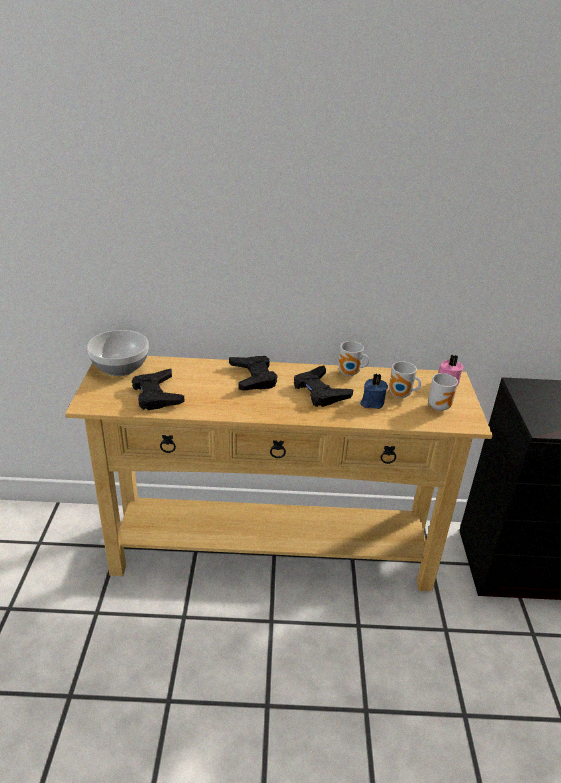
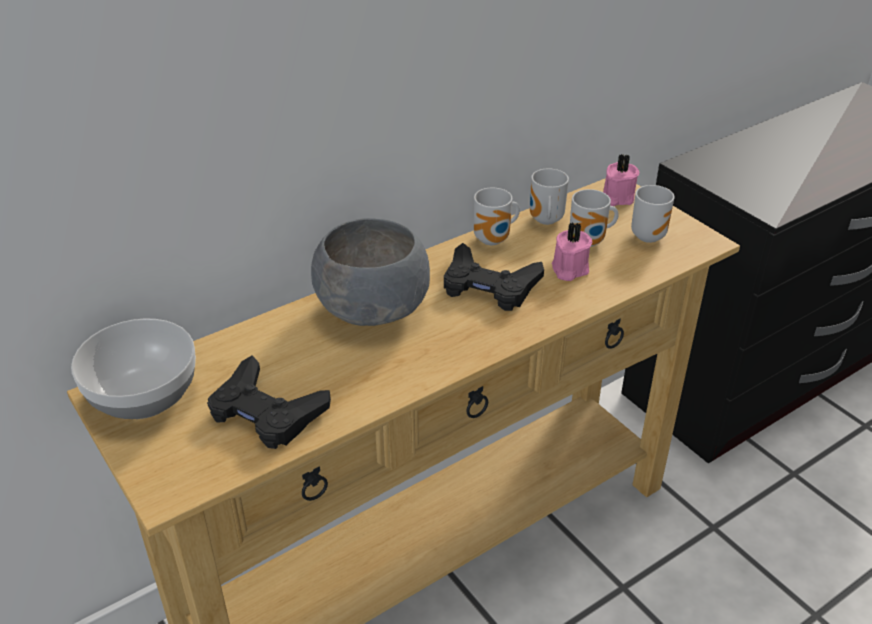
camera: 35 degrees left, 5 degrees up
(253, 377) = (375, 309): black game controller -> grey bowl
(371, 402) = (568, 269): blue candle -> pink candle
(389, 376) = (544, 221): none -> mug

